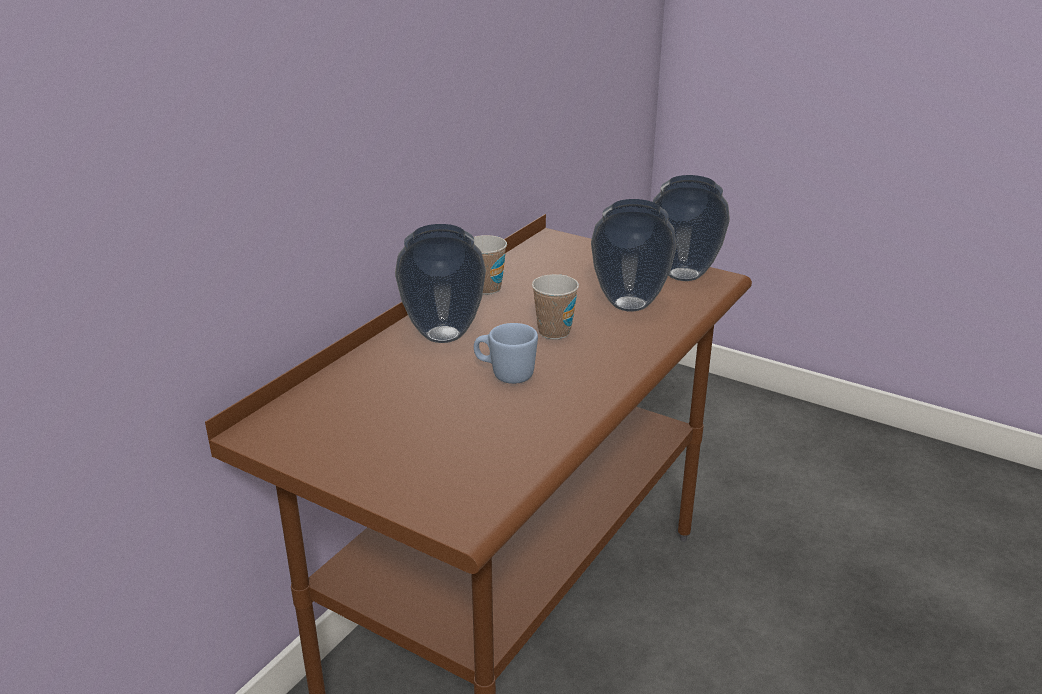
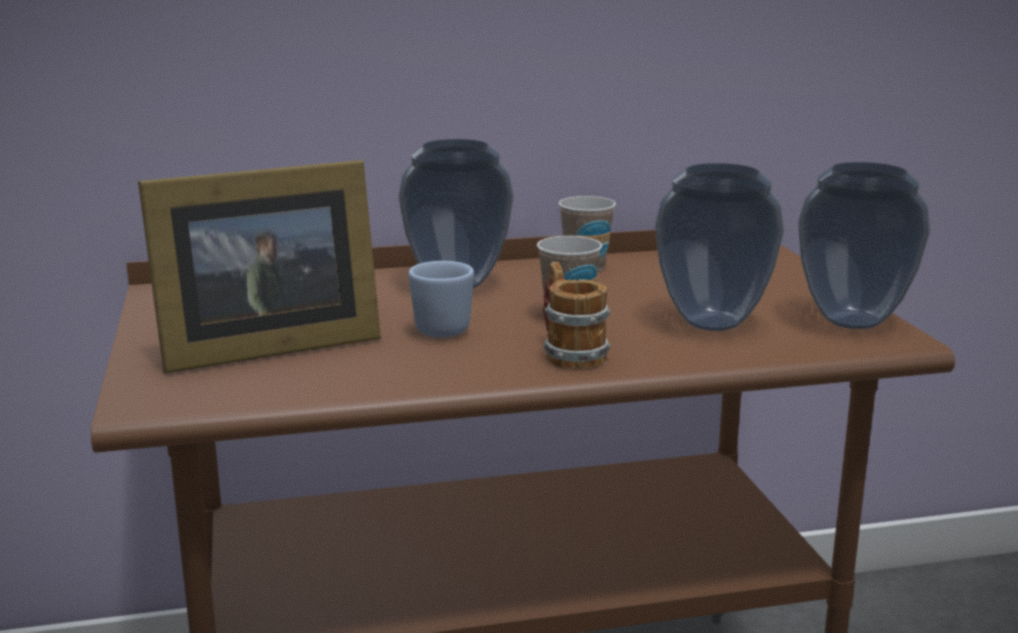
camera: 45 degrees right, 10 degrees down
(437, 442) = (261, 347): none -> picture frame
(608, 359) = (569, 353): none -> mug

